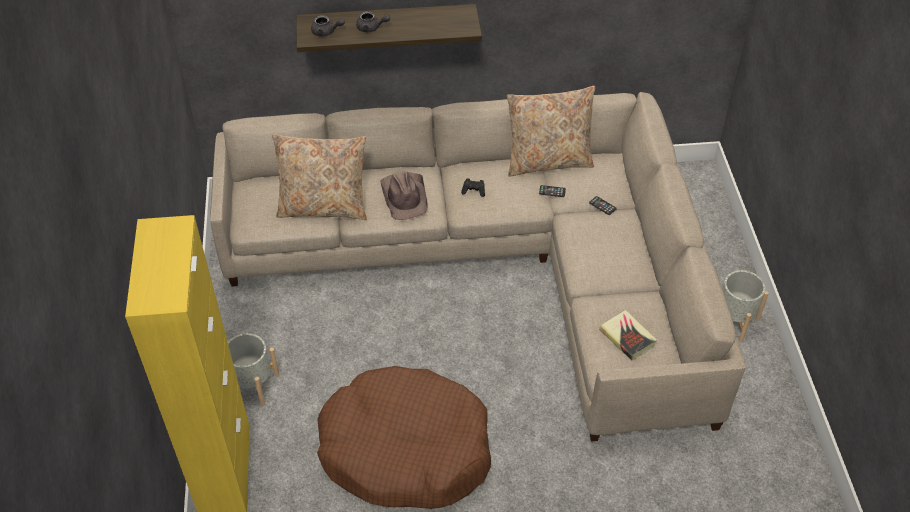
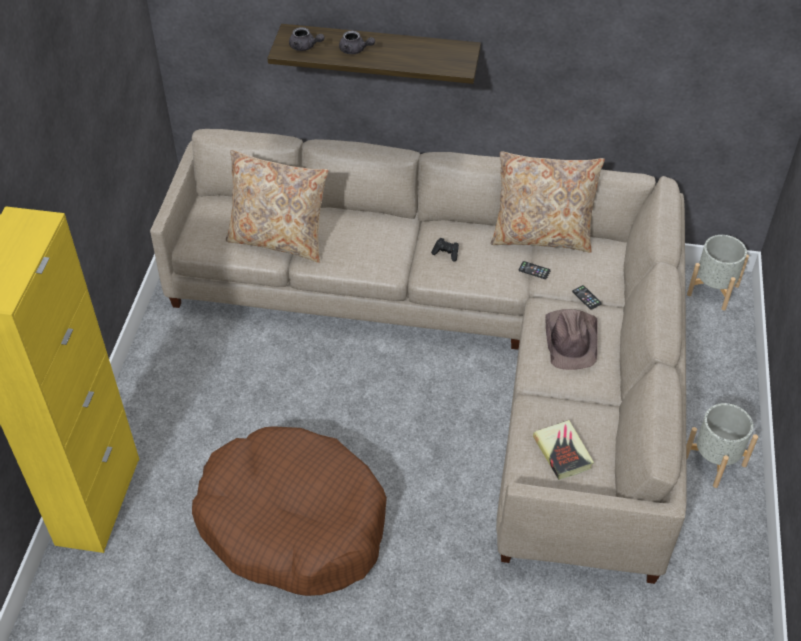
camera: 15 degrees right, 0 degrees up
(252, 384) = (158, 415): grey planter -> grey planter (712, 290)
(405, 196) = (369, 245): brown hat -> brown hat (571, 340)

